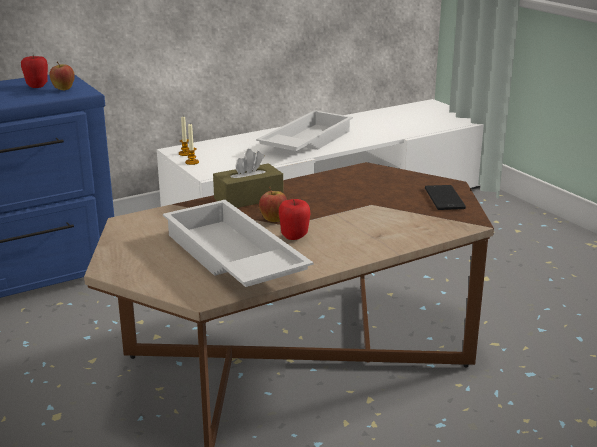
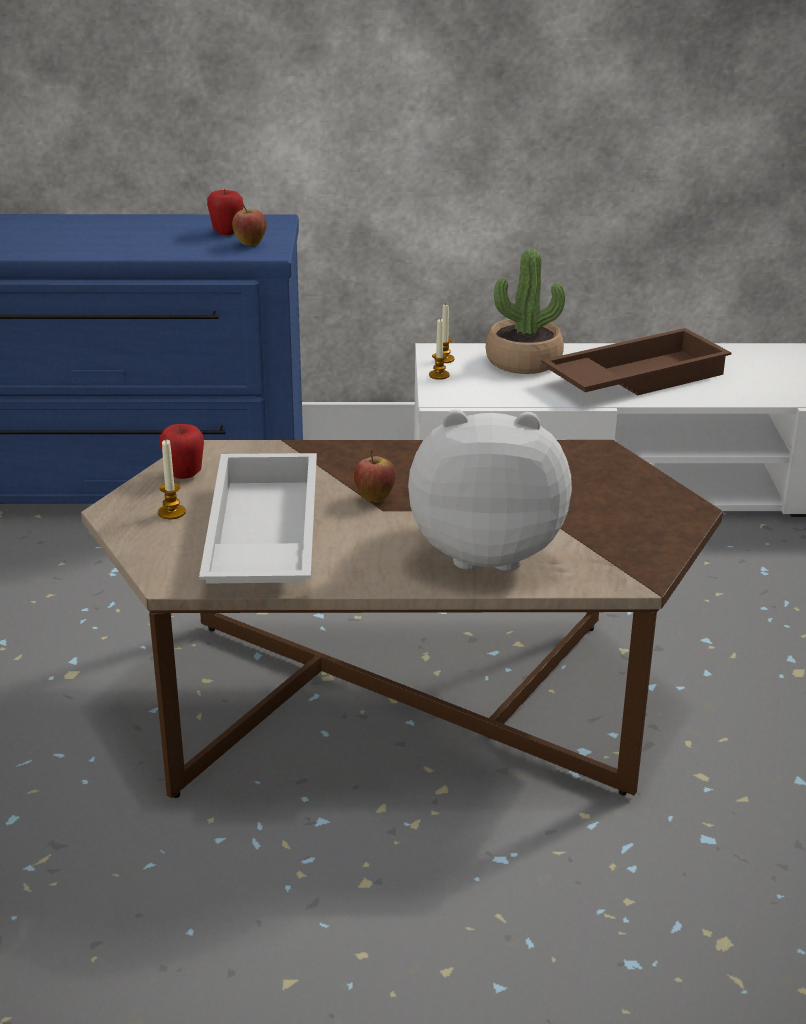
camera: 30 degrees right, 5 degrees up
(152, 259) = (172, 512): none -> candle
(234, 146) = (523, 361): none -> potted plant
(248, 198) = (382, 457): brown tissue box -> none
(294, 237) = (371, 531): apple -> apple (184, 475)
(305, 141) = (634, 377): white tray -> brown tray
(374, 230) = (486, 551): none -> plush toy
(444, 198) = (650, 529): phone -> none

